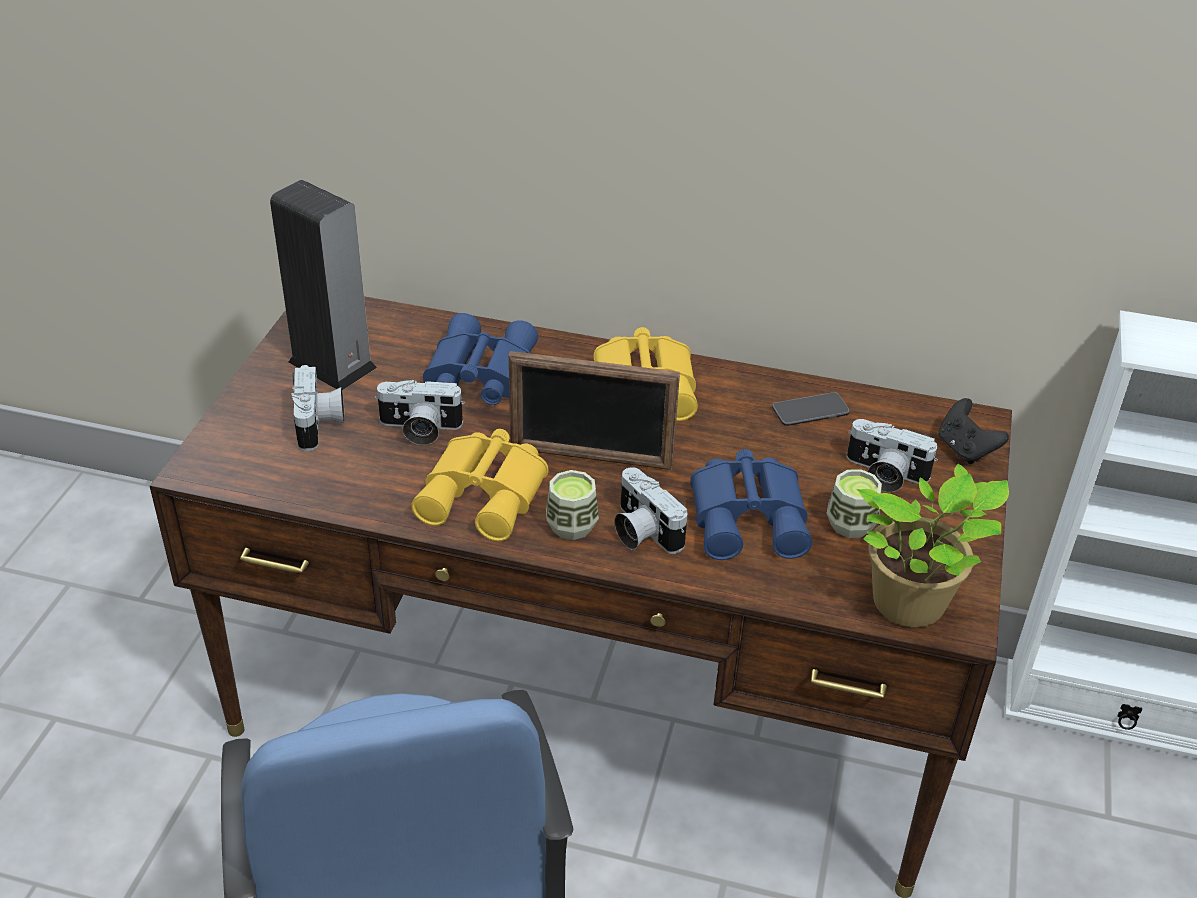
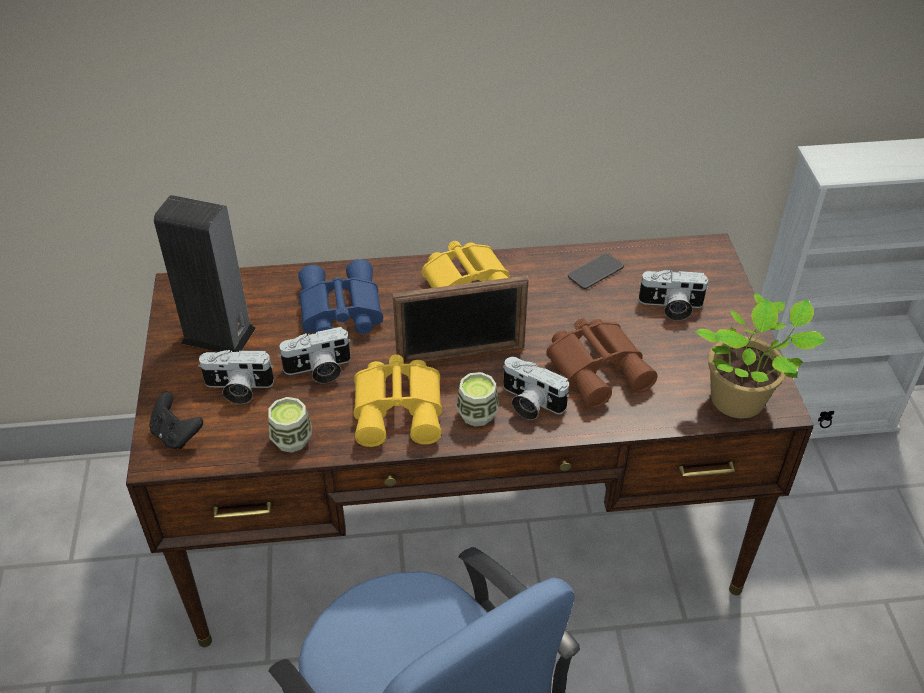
camera: 20 degrees left, 5 degrees up
(320, 424) = (238, 389): camera -> camera turned 120 degrees clockwise
(750, 516) = (599, 367): blue binoculars -> brown binoculars
(850, 524) = (669, 352): cup -> cup (292, 439)
(965, 449) = (713, 272): black game controller -> black game controller (176, 435)

